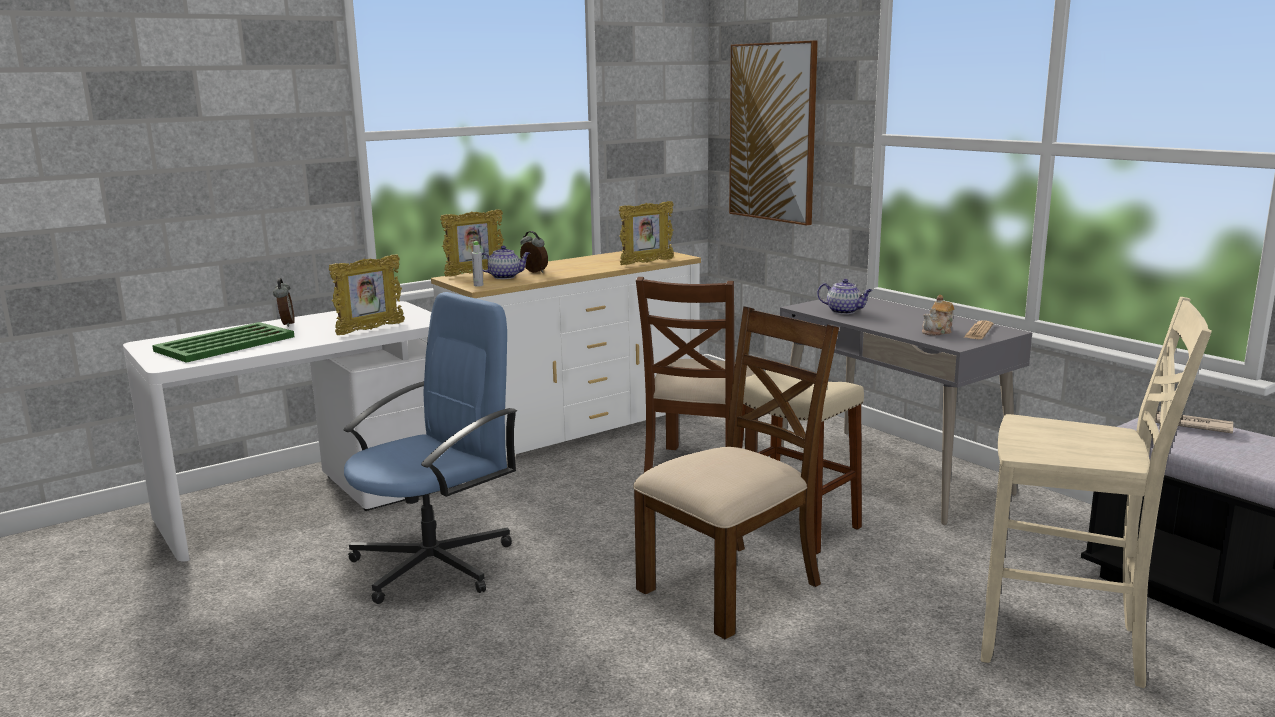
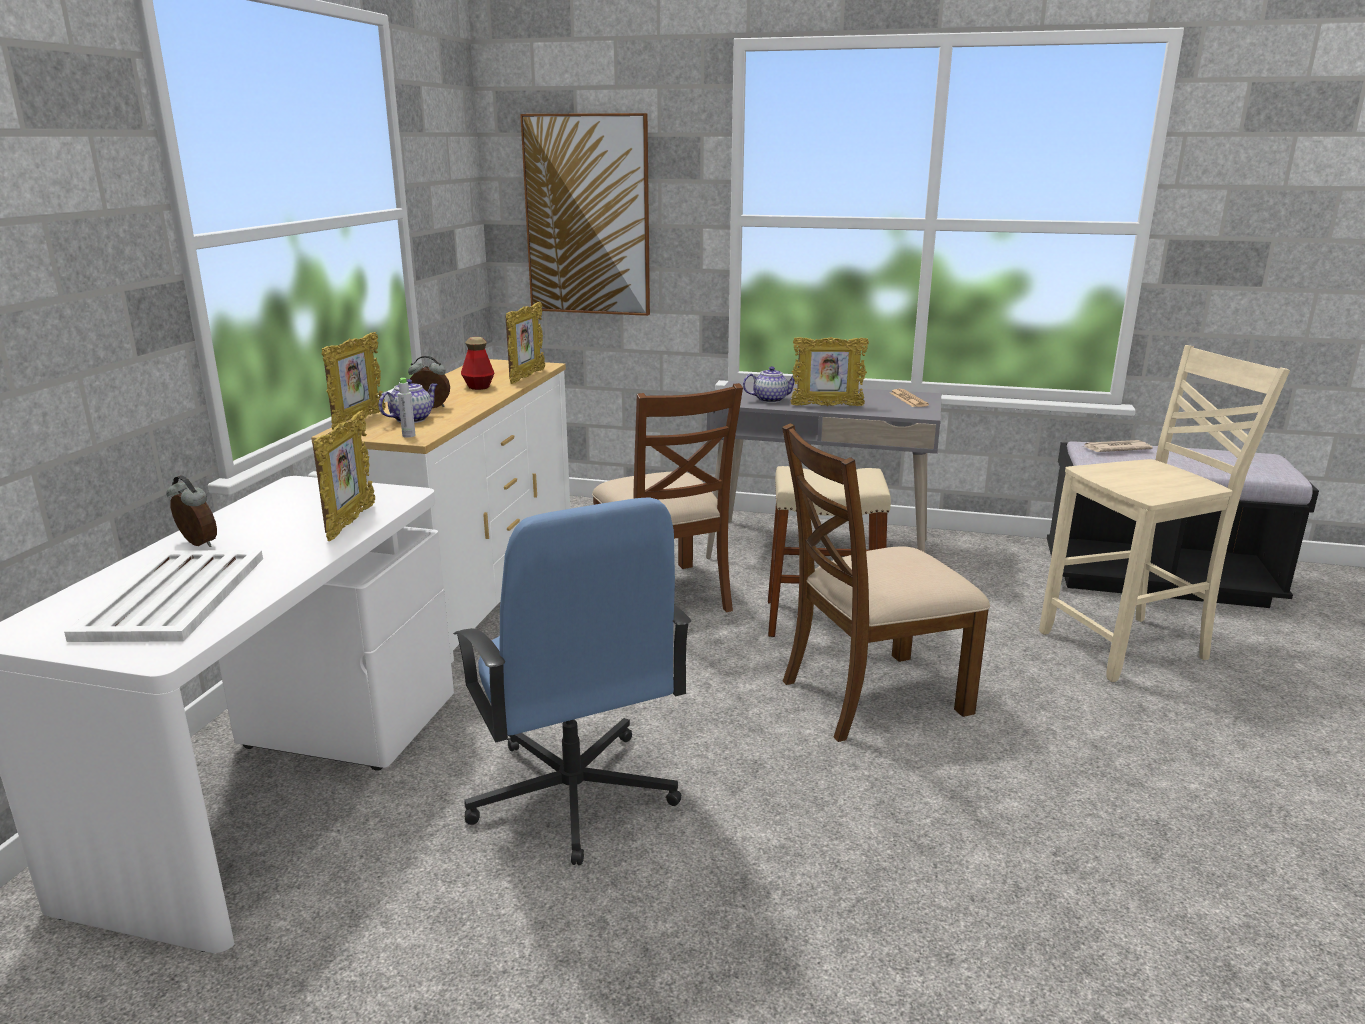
camera: 40 degrees left, 5 degrees up
(224, 344) = (172, 597): green tray -> white tray
(435, 564) = (573, 795): blue office chair -> blue office chair turned 150 degrees clockwise
(598, 264) = (478, 387): none -> bottle
(732, 586) = (872, 695): brown chair -> brown chair turned 120 degrees counterclockwise
(881, 323) = (827, 406): none -> picture frame
(938, 332) = (883, 405): teapot -> none

